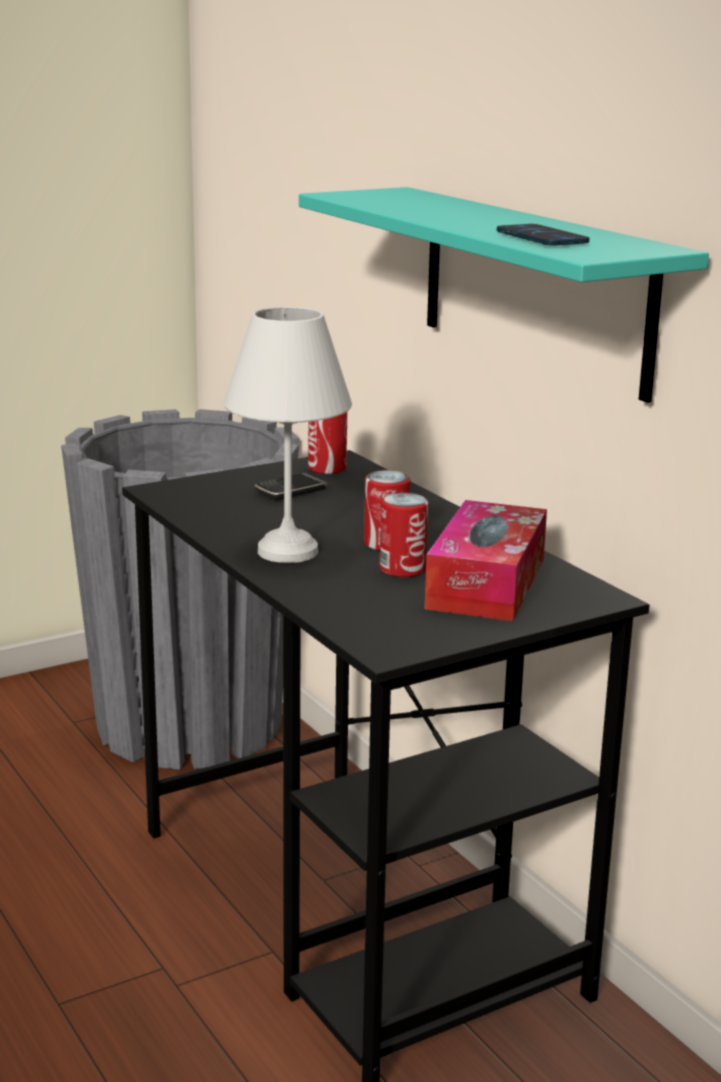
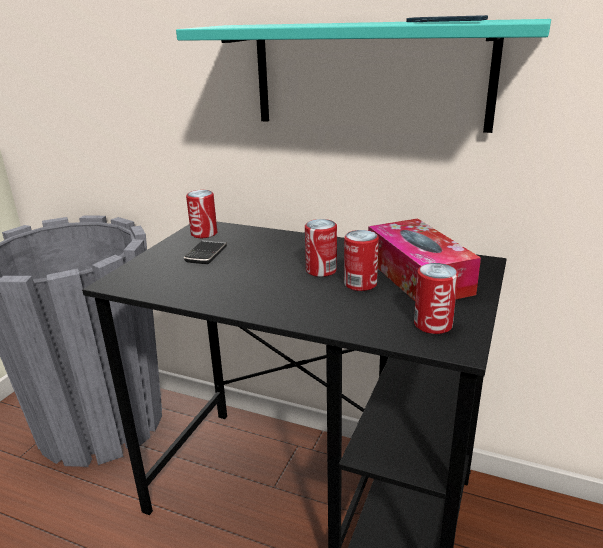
camera: 35 degrees left, 5 degrees up
(285, 552) = (274, 298): white table lamp -> none
(401, 626) = (433, 324): none -> can

